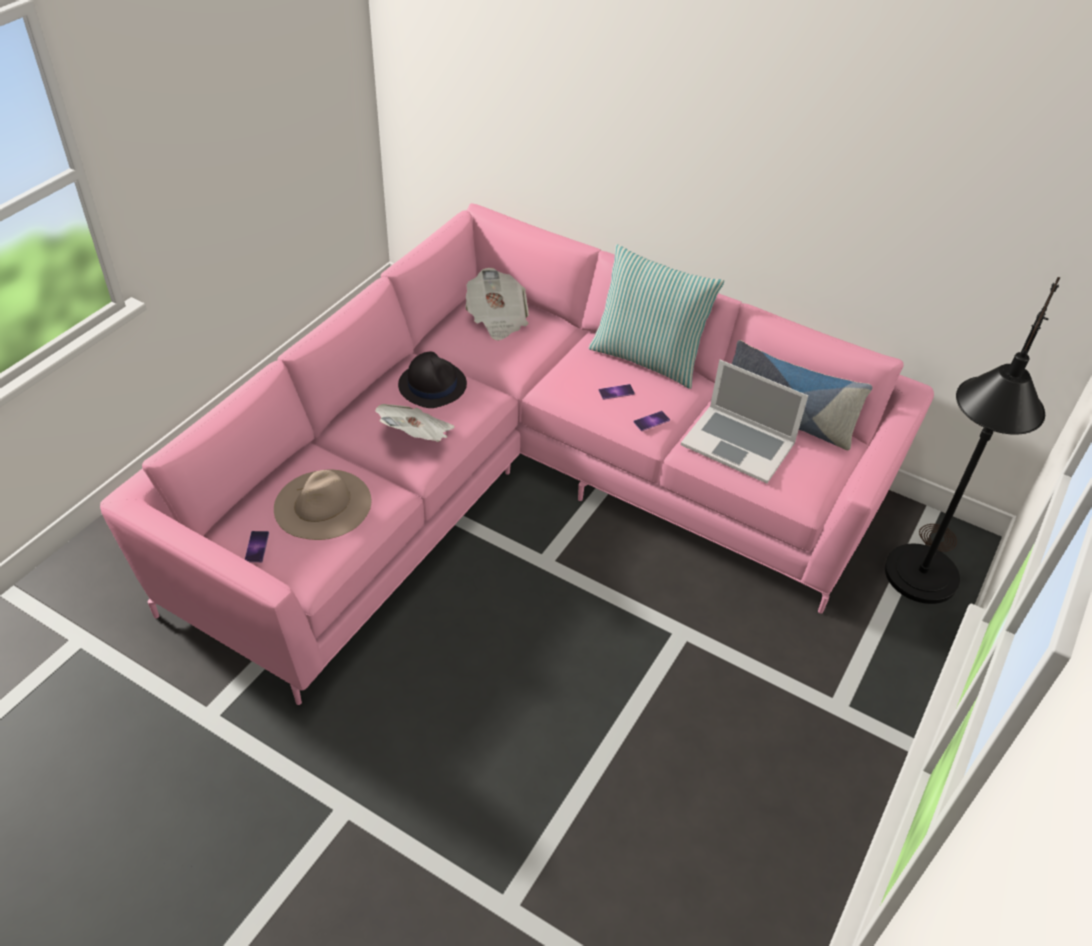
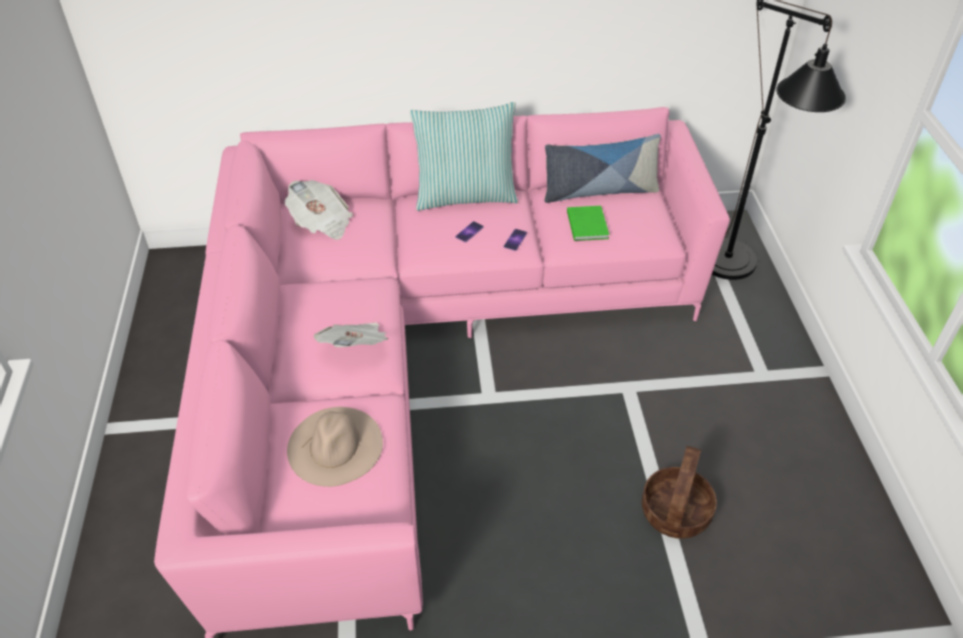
camera: 35 degrees left, 0 degrees up
(257, 547) = (316, 514): phone -> none
(432, 385) = (324, 300): black hat -> none
(611, 770) = (676, 512): none -> basket
(738, 443) = (588, 224): laptop -> green book

